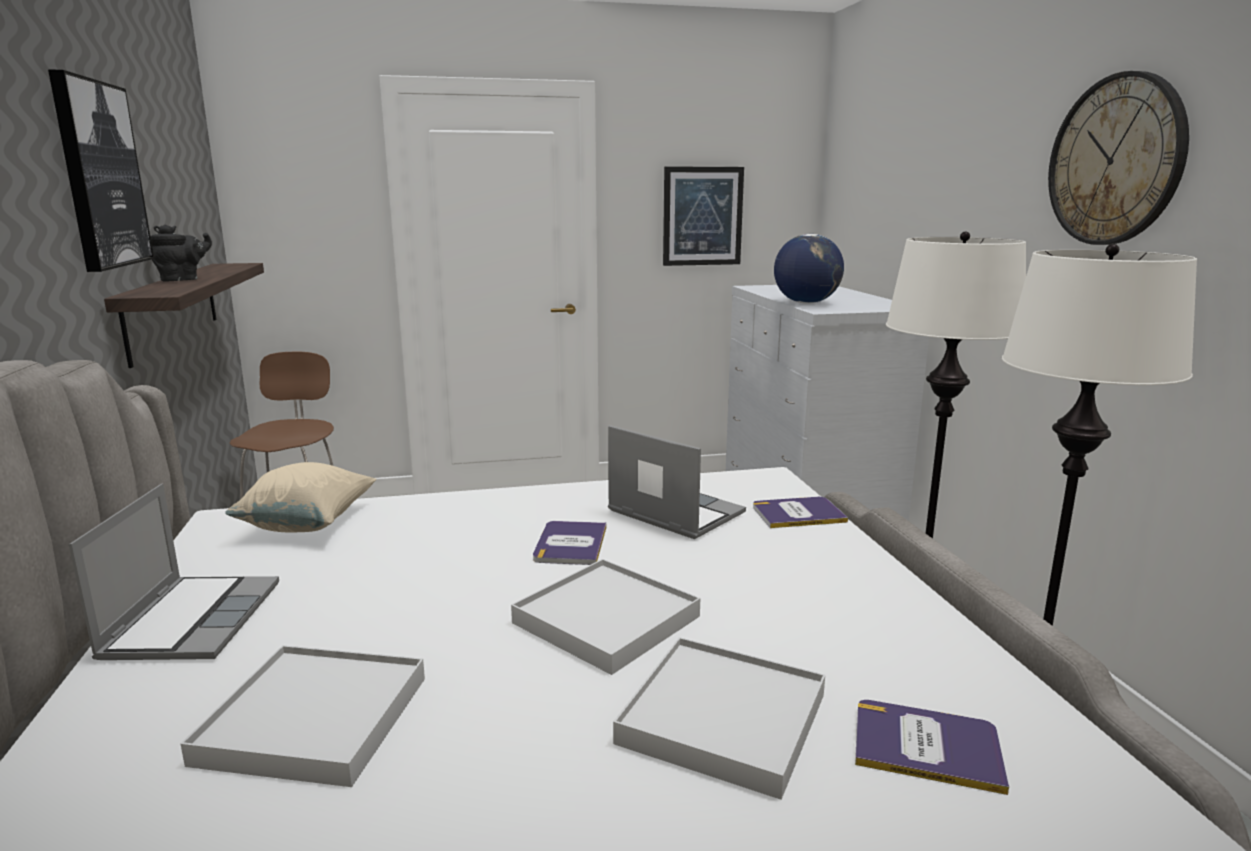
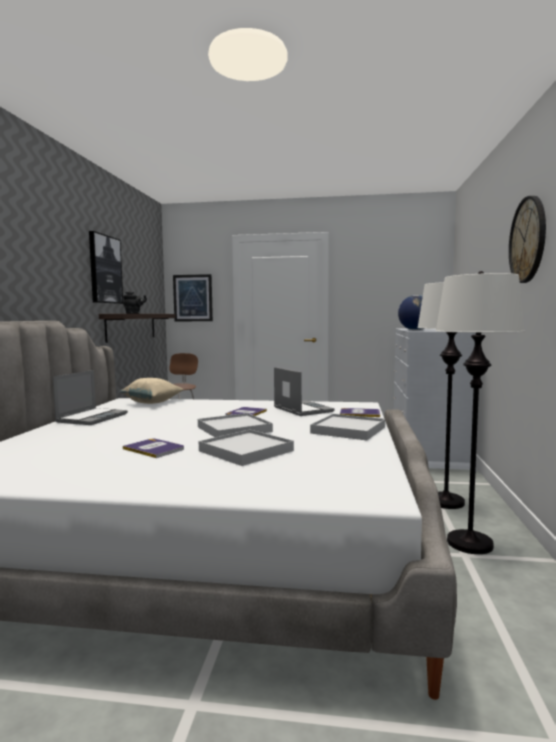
camera: 20 degrees right, 10 degrees down
(314, 719) = (108, 437): white tray -> white tray (348, 430)
(702, 216) = (384, 294): picture -> picture (193, 298)
(926, 746) = (317, 463): book -> book (154, 449)

